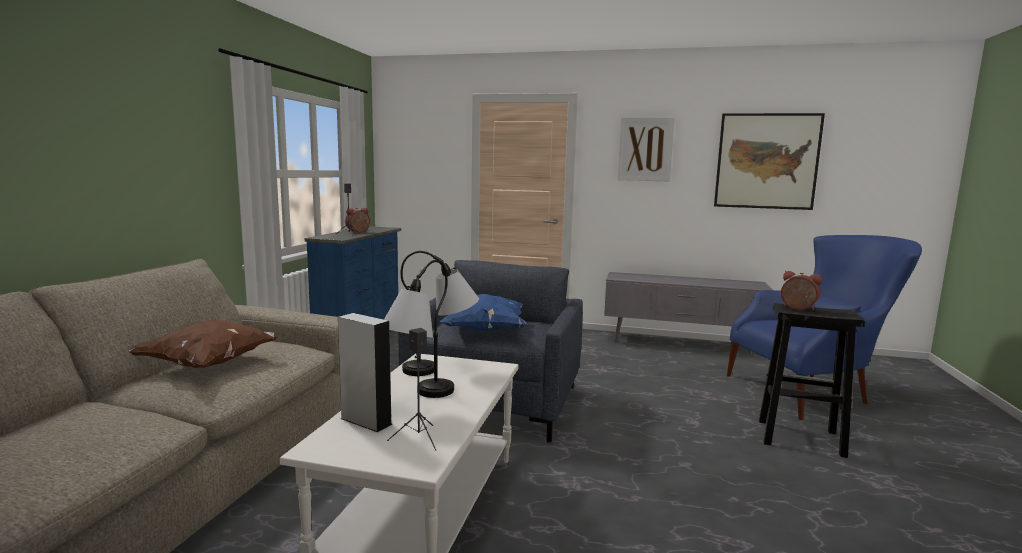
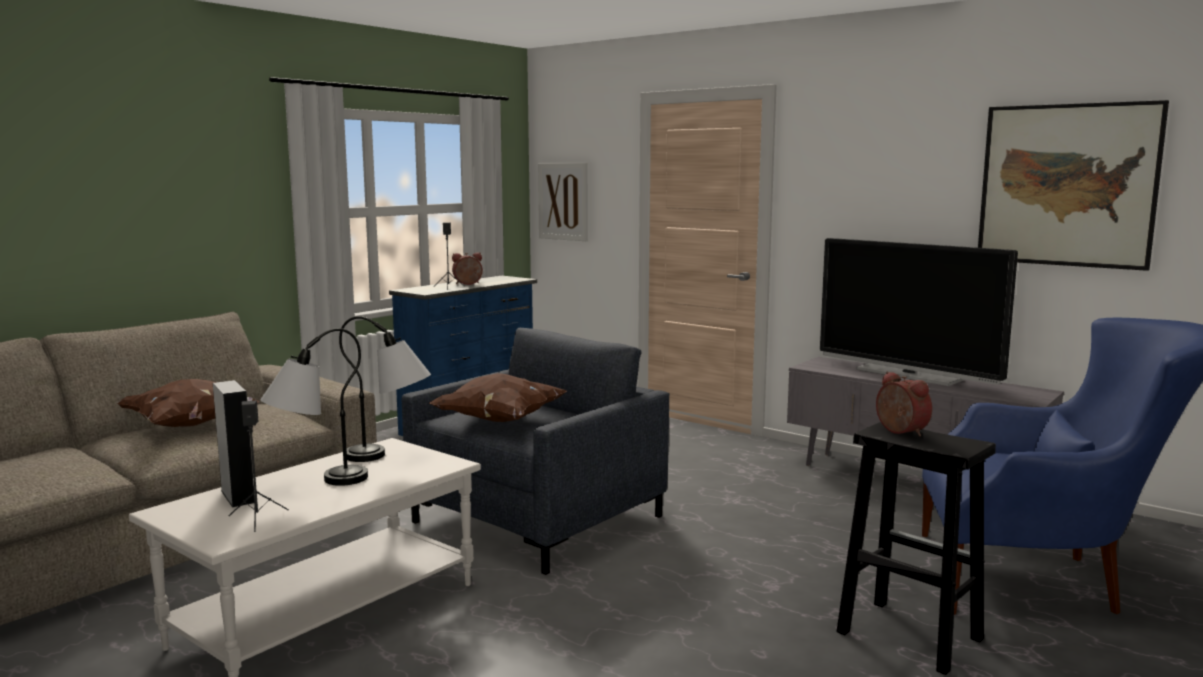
camera: 25 degrees right, 0 degrees up
(483, 331) = (499, 421): blue pillow -> brown pillow
(645, 149) = (872, 167): picture -> picture (563, 201)
(676, 279) = (908, 375): none -> television

